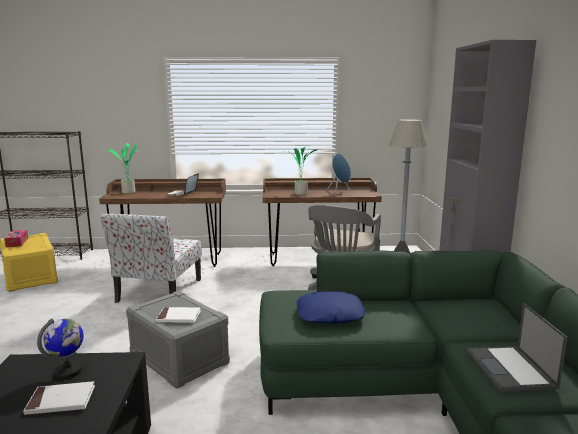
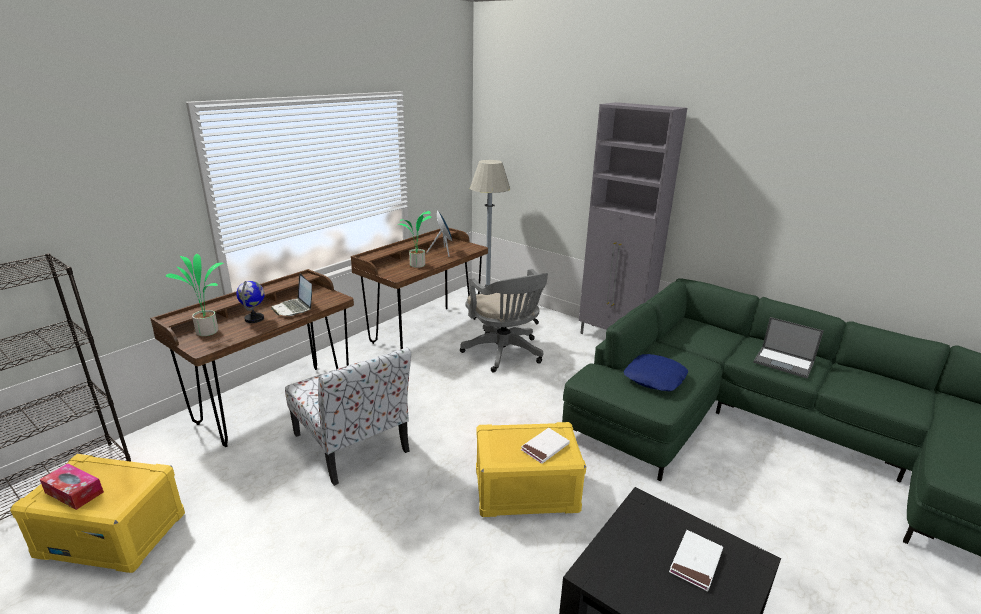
camera: 50 degrees left, 10 degrees up
(68, 372) = (640, 543): globe -> globe (254, 319)
(178, 359) = (525, 491): grey storage box -> yellow storage box

